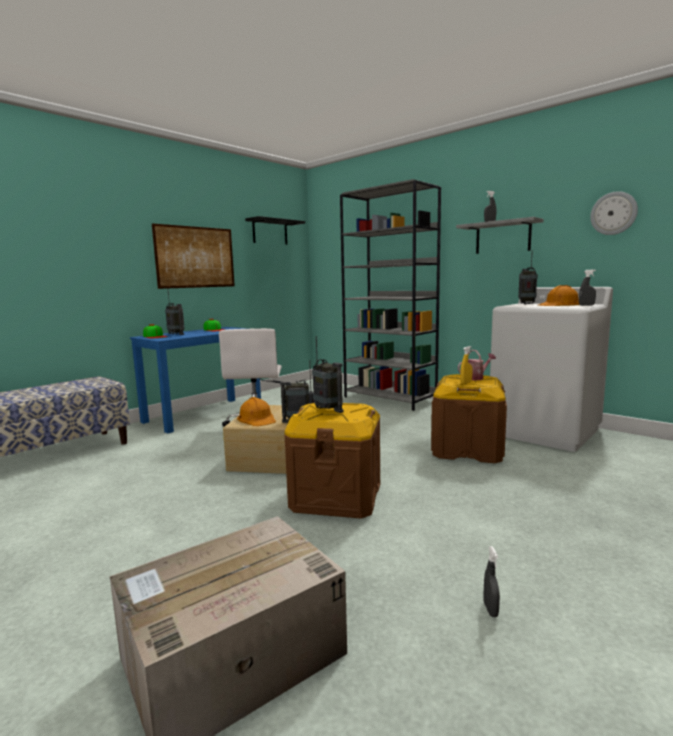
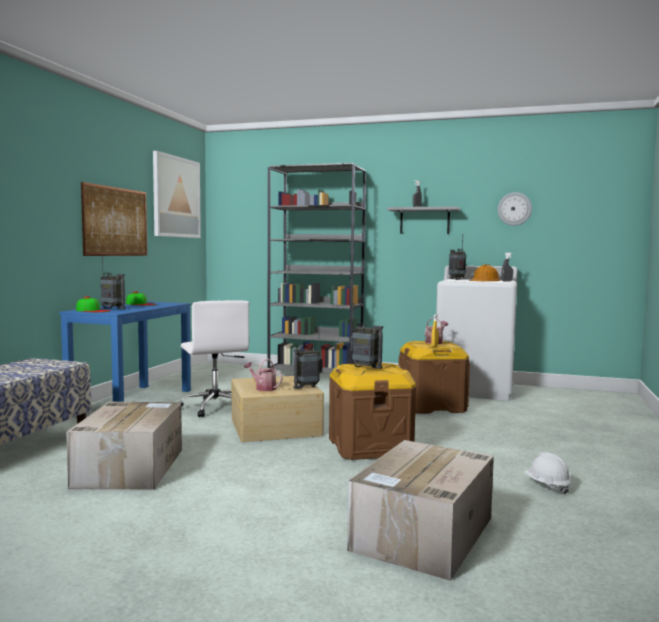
camera: 25 degrees left, 5 degrees down
(104, 486) = (130, 467): none -> cardboard box
(257, 418) = (263, 388): orange hard hat -> watering can
(270, 232) = (176, 197): black shelf -> picture
(490, 609) = (547, 486): grey spray bottle -> white hard hat

